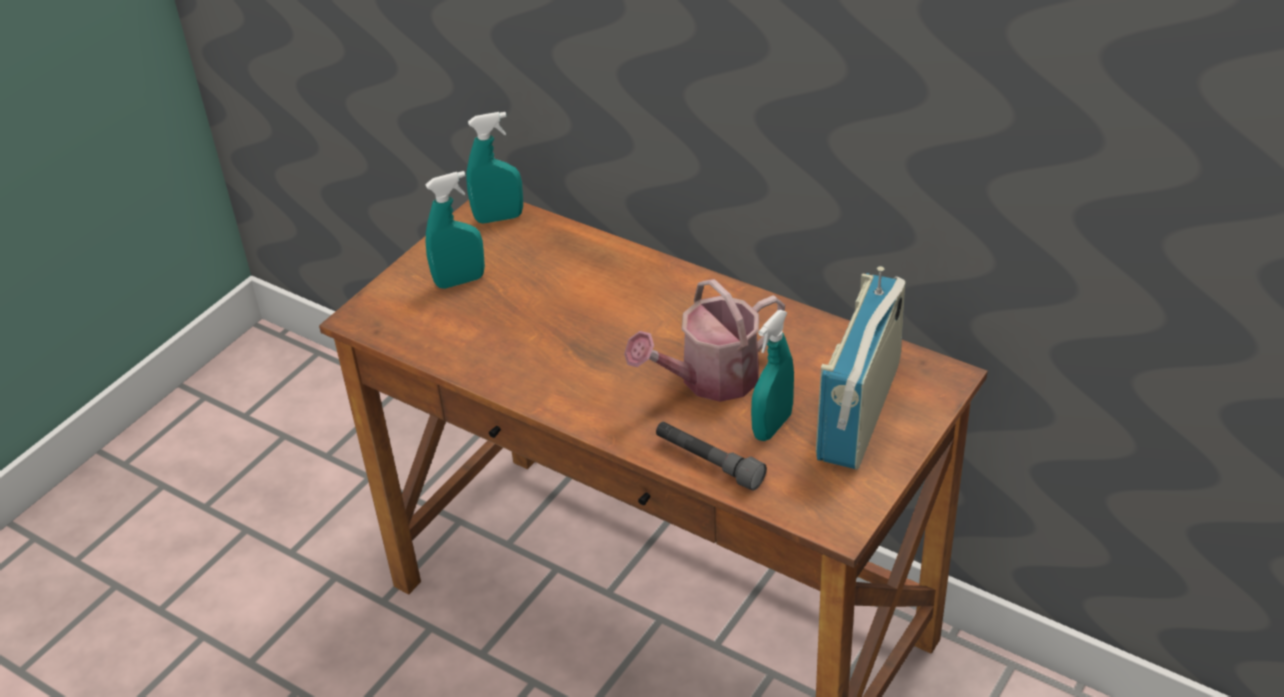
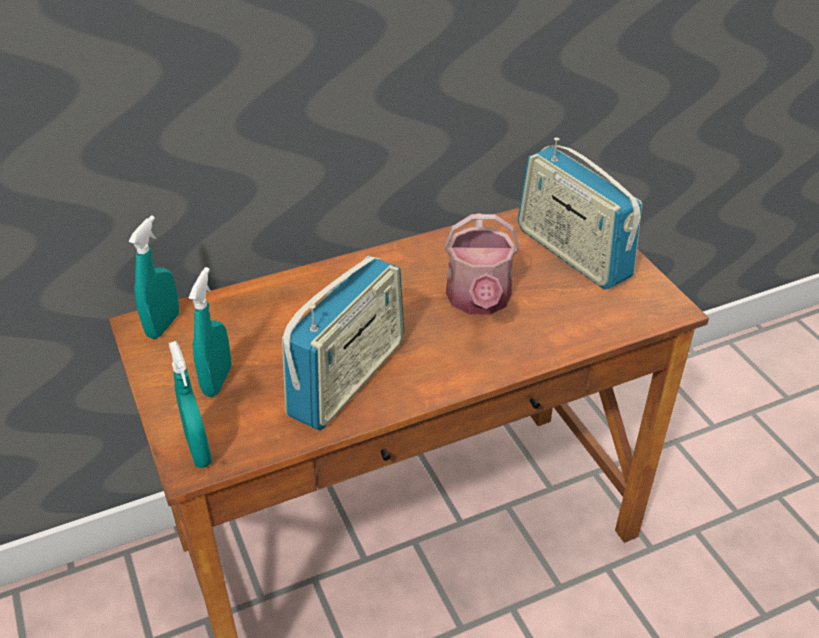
camera: 60 degrees left, 0 degrees up
(525, 350) = (348, 379): none -> radio
(708, 462) = (565, 339): grey flashlight -> none
(772, 426) = (553, 294): turquoise spray bottle -> turquoise spray bottle (198, 450)

